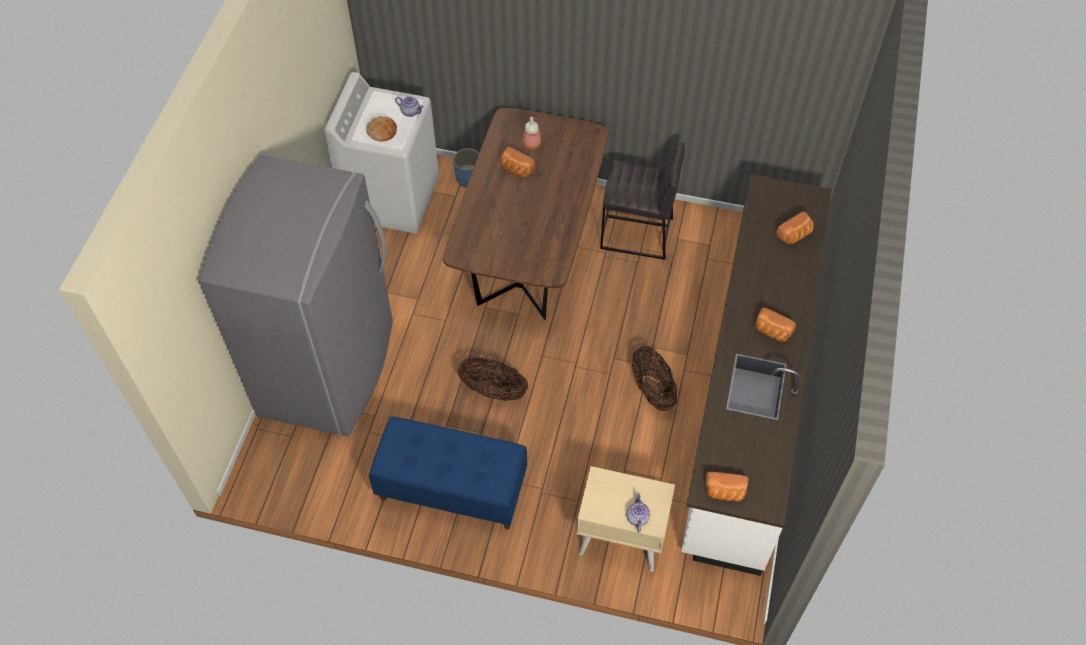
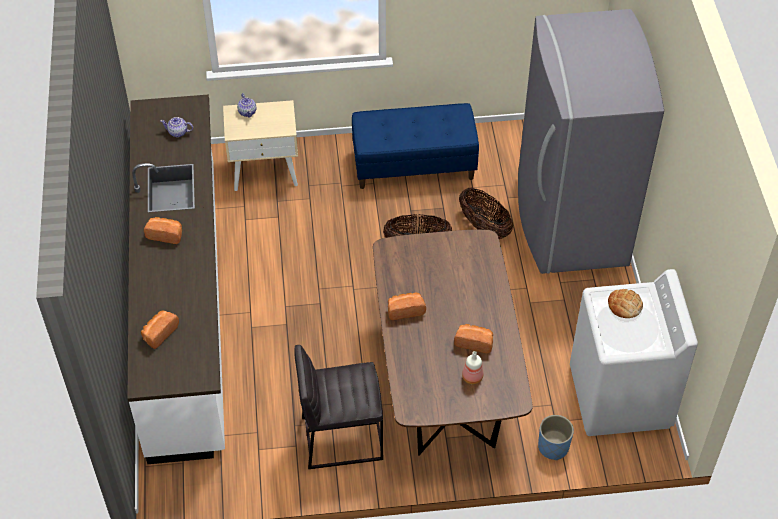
camera: 160 degrees right, 5 degrees down
(410, 111) = (610, 336): teapot -> teapot (178, 132)
(652, 390) = (274, 286): basket -> basket (484, 226)
(724, 492) = (180, 108): bread -> bread (405, 310)

